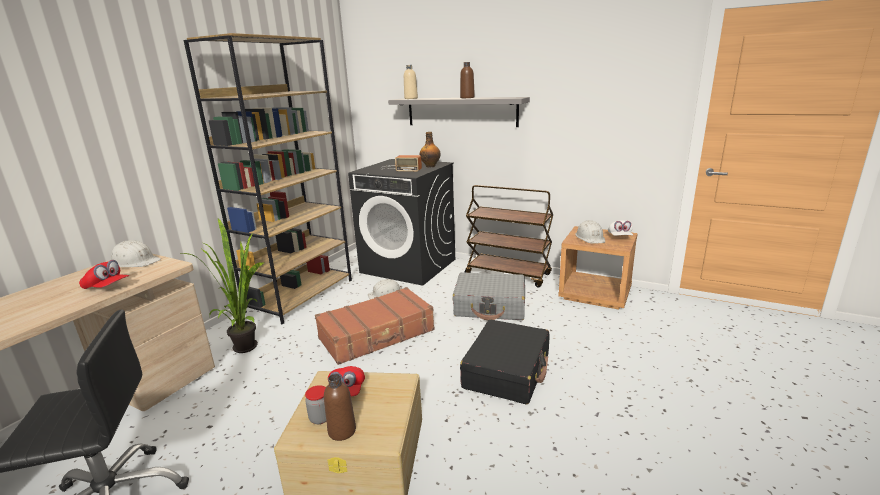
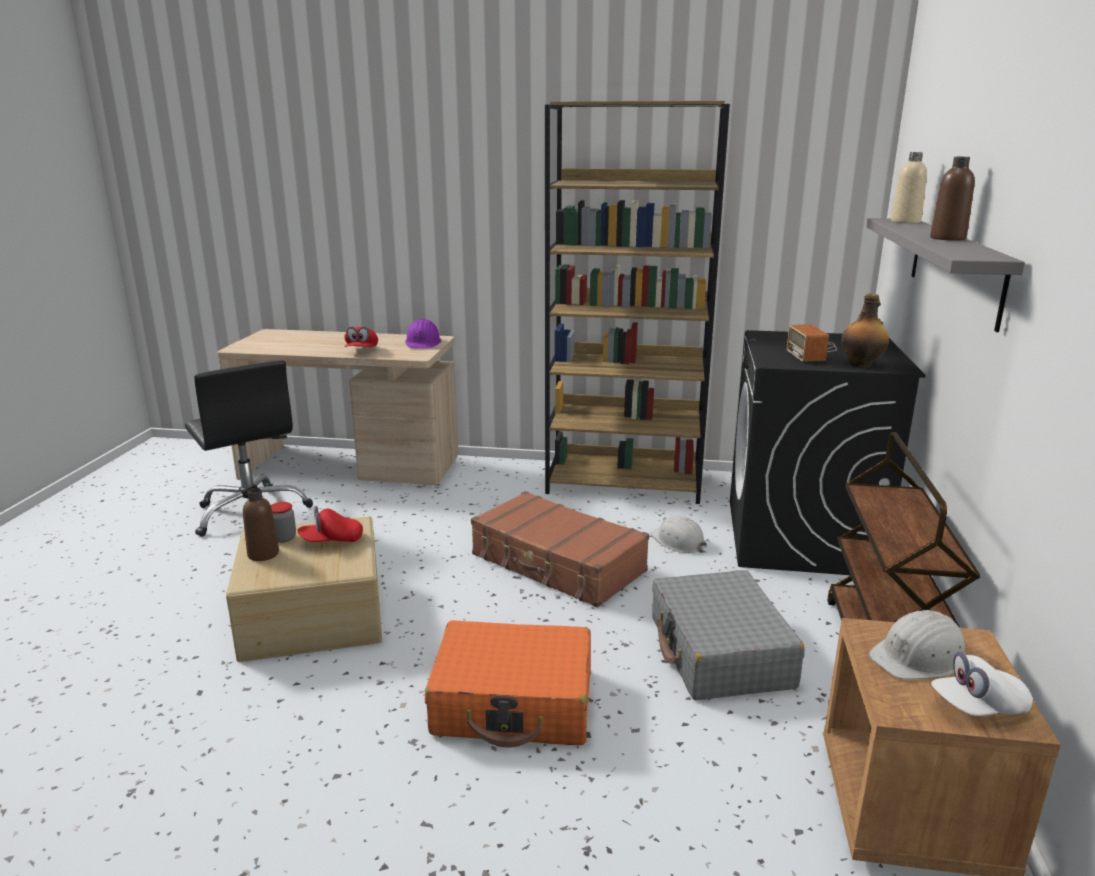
camera: 70 degrees right, 0 degrees up
(135, 262) = (423, 343): white hard hat -> purple hard hat
(248, 344) = (492, 489): potted plant -> none
(507, 371) = (514, 702): black suitcase -> orange suitcase

